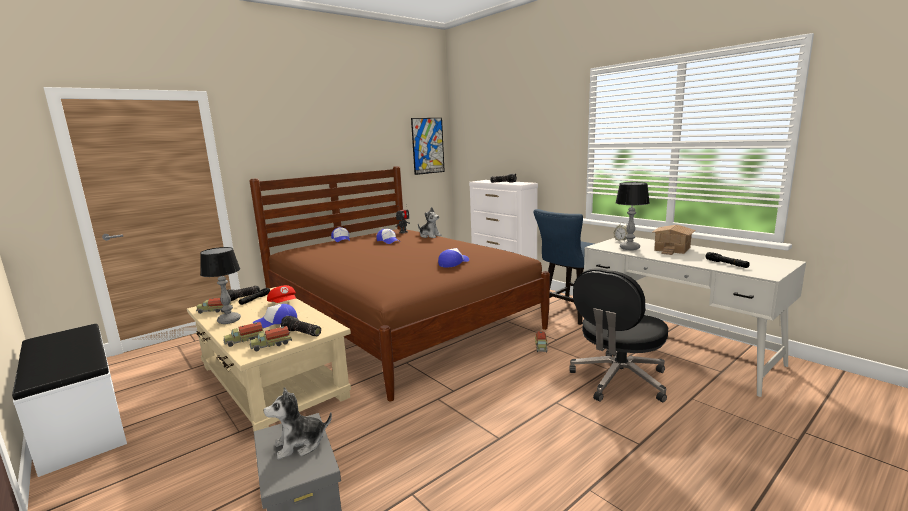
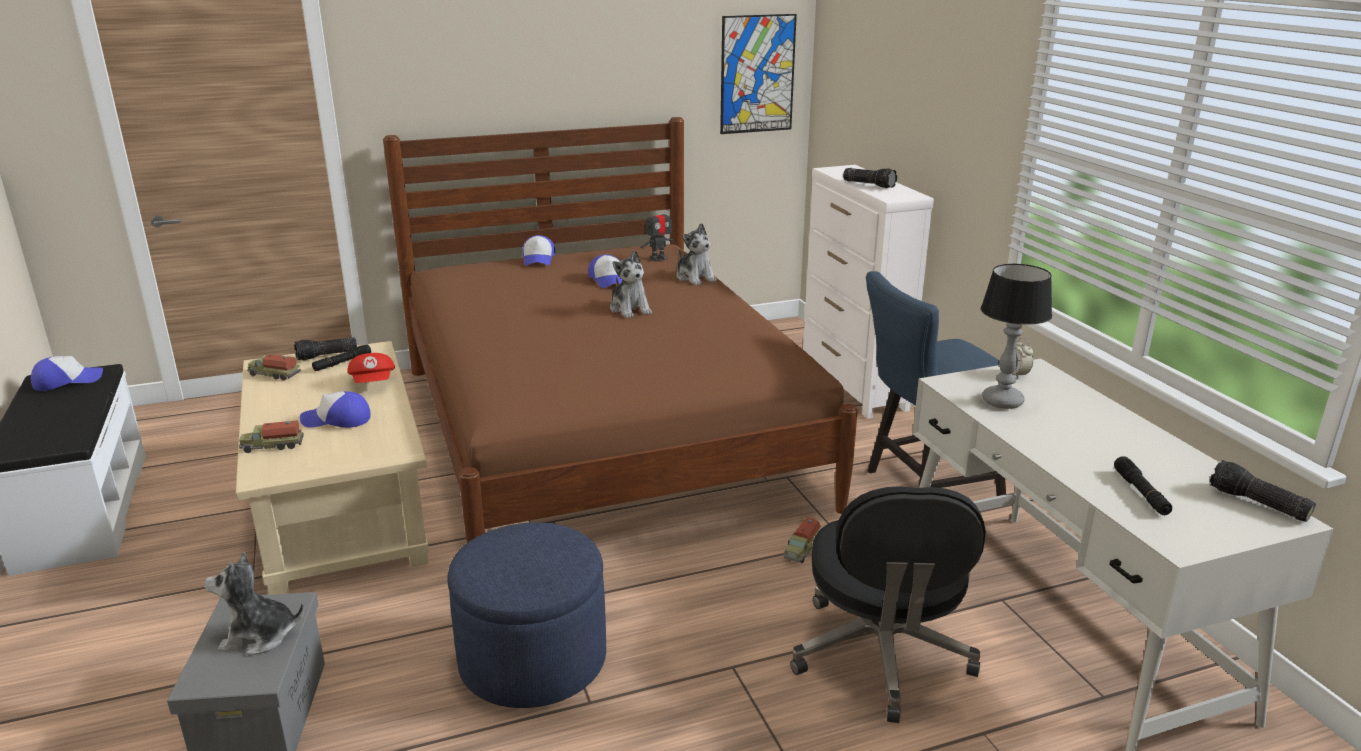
camera: 20 degrees right, 10 degrees up
(229, 320) = (280, 399): table lamp -> none
(271, 345) = (298, 464): toy truck -> none
(301, 333) = (353, 450): flashlight -> flashlight (1256, 503)
(413, 248) = (630, 309): none -> plush toy
(450, 427) = (533, 660): none -> blue ottoman
(453, 263) = (661, 362): cap -> cap (67, 381)
(618, 380) = (881, 657): black office chair -> black office chair turned 60 degrees counterclockwise
(673, 249) = (1088, 424): toy house -> none

